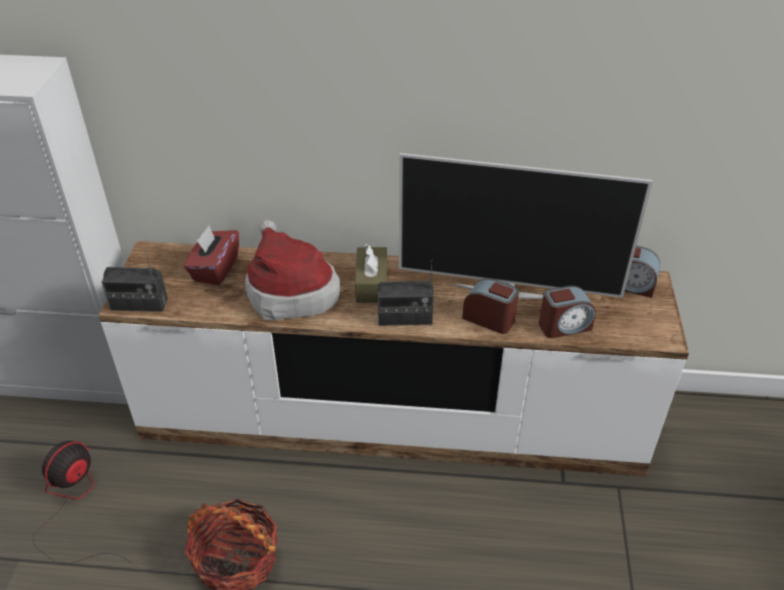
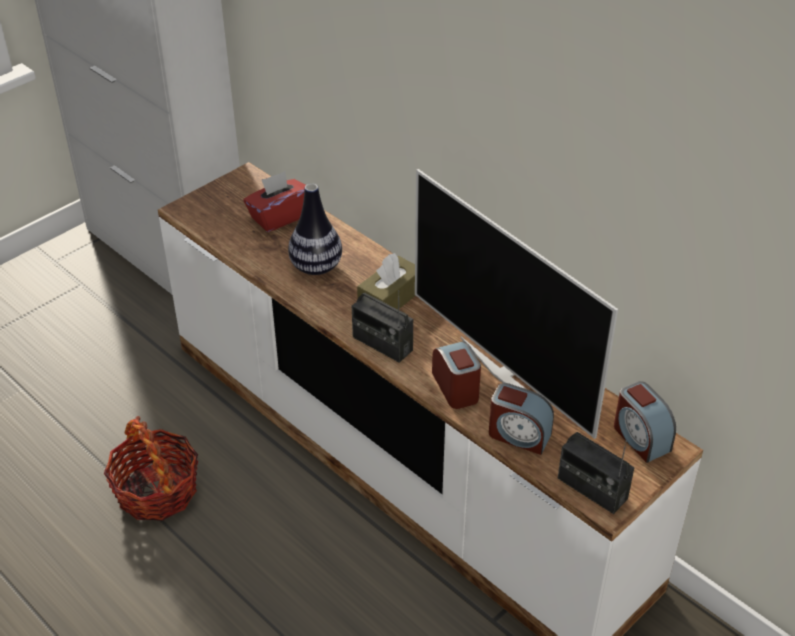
camera: 40 degrees right, 0 degrees up
(74, 506) = (90, 373): fan -> none
(139, 304) = (193, 216): radio -> radio (592, 489)
(289, 291) = (316, 267): hat -> vase

